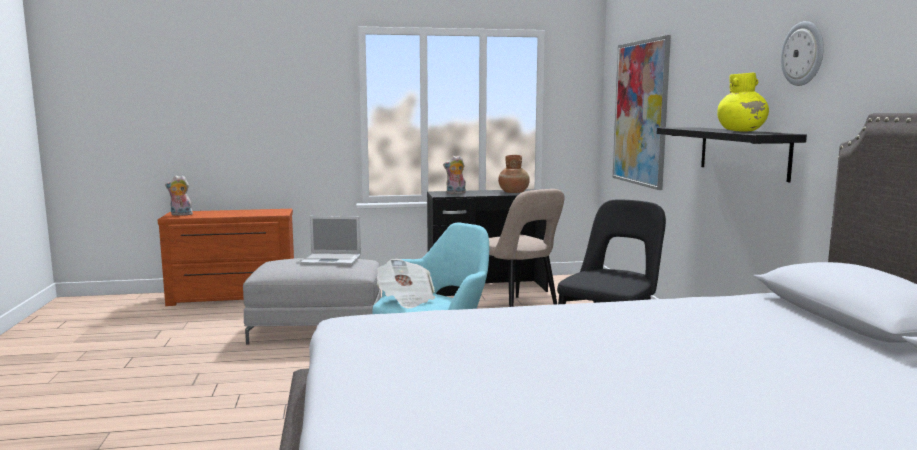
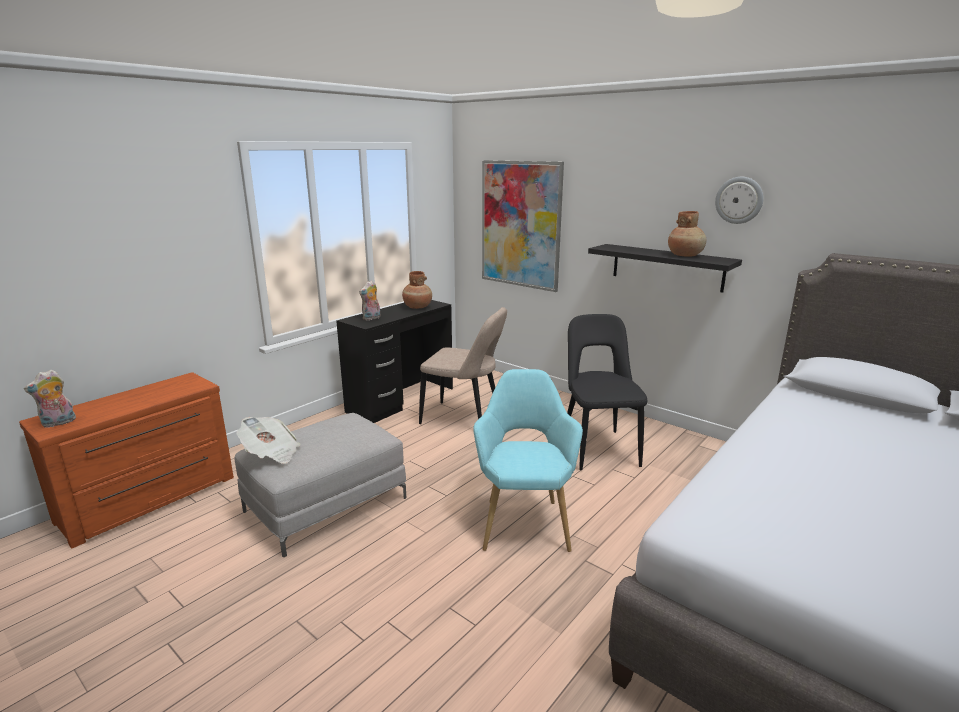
camera: 40 degrees left, 10 degrees up
(332, 260) = (330, 428): laptop -> none
(406, 299) = (518, 460): newspaper -> newspaper (271, 453)
(741, 131) = (685, 255): yellow vase -> brown vase

